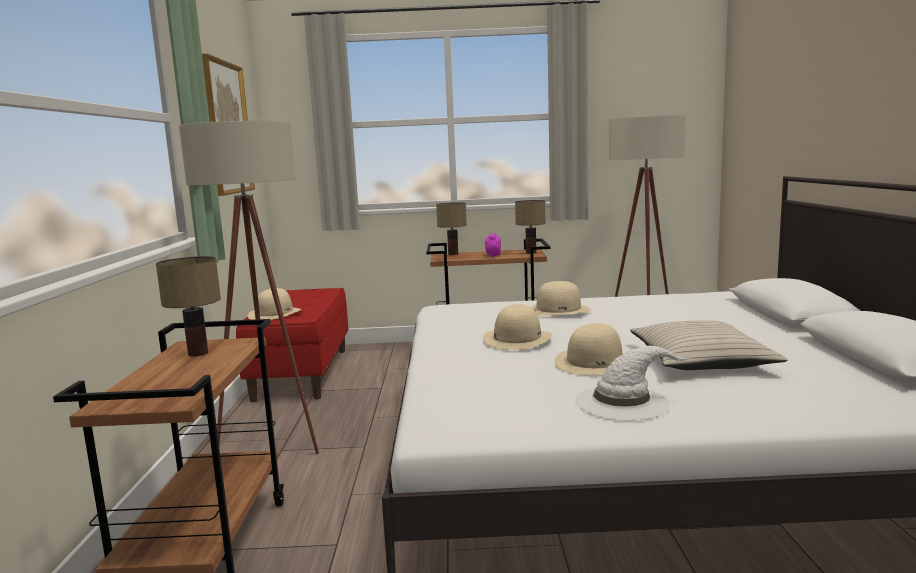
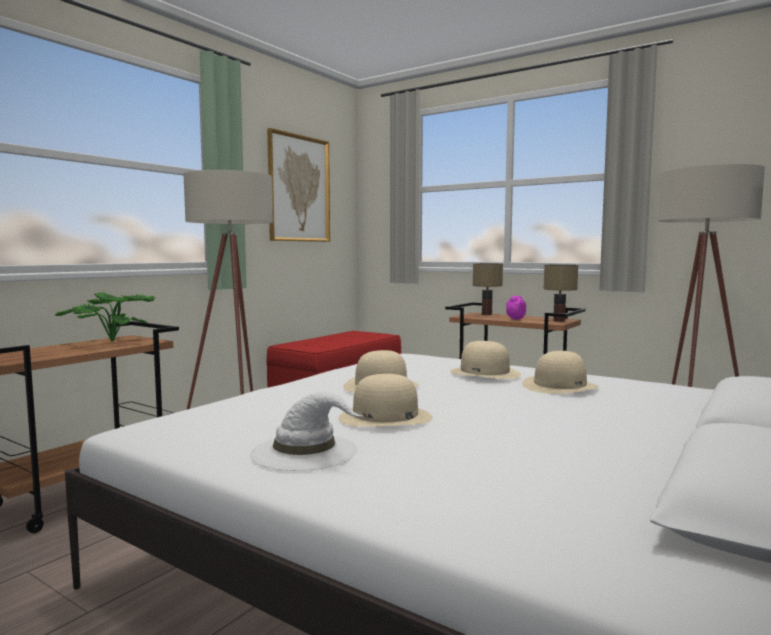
camera: 35 degrees right, 5 degrees down
(197, 354) = (111, 342): table lamp -> potted plant
(274, 313) = (308, 343): beige hat -> beige hat (560, 386)
(700, 360) = (490, 442): beige pillow -> none

